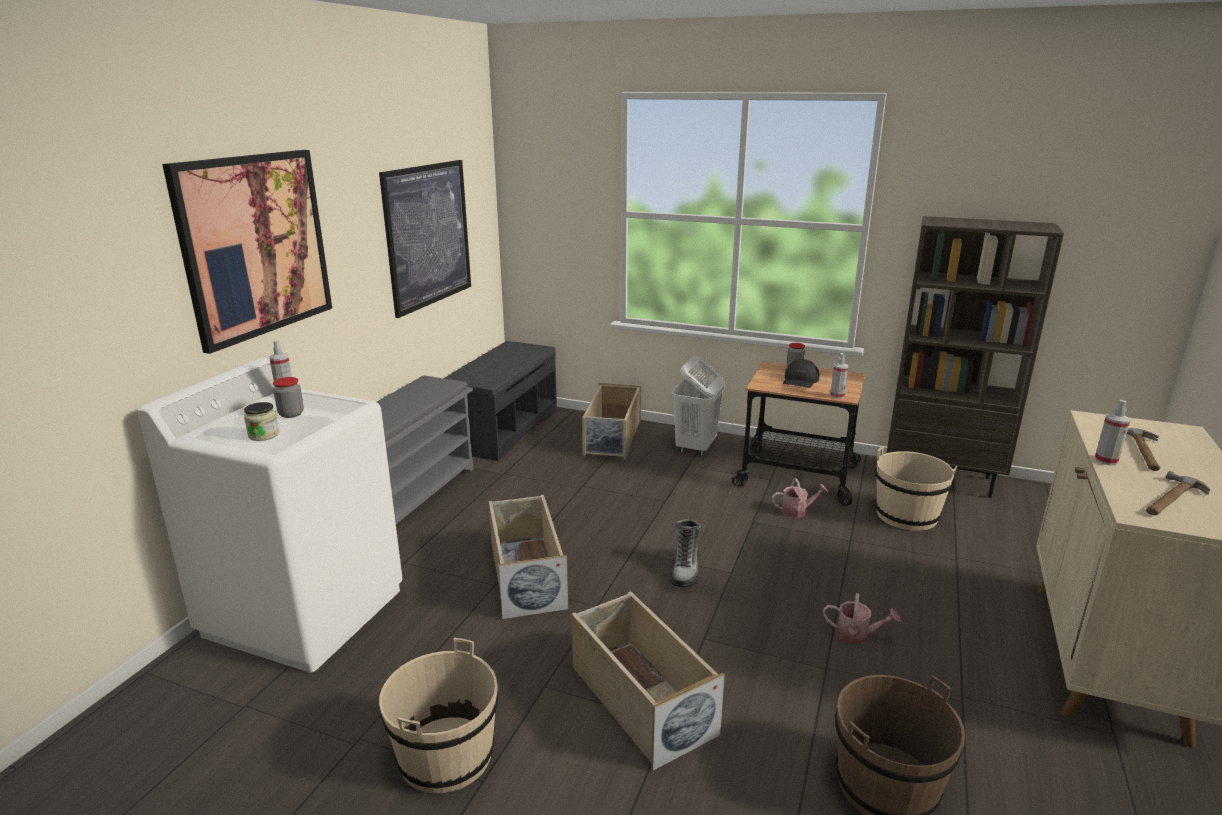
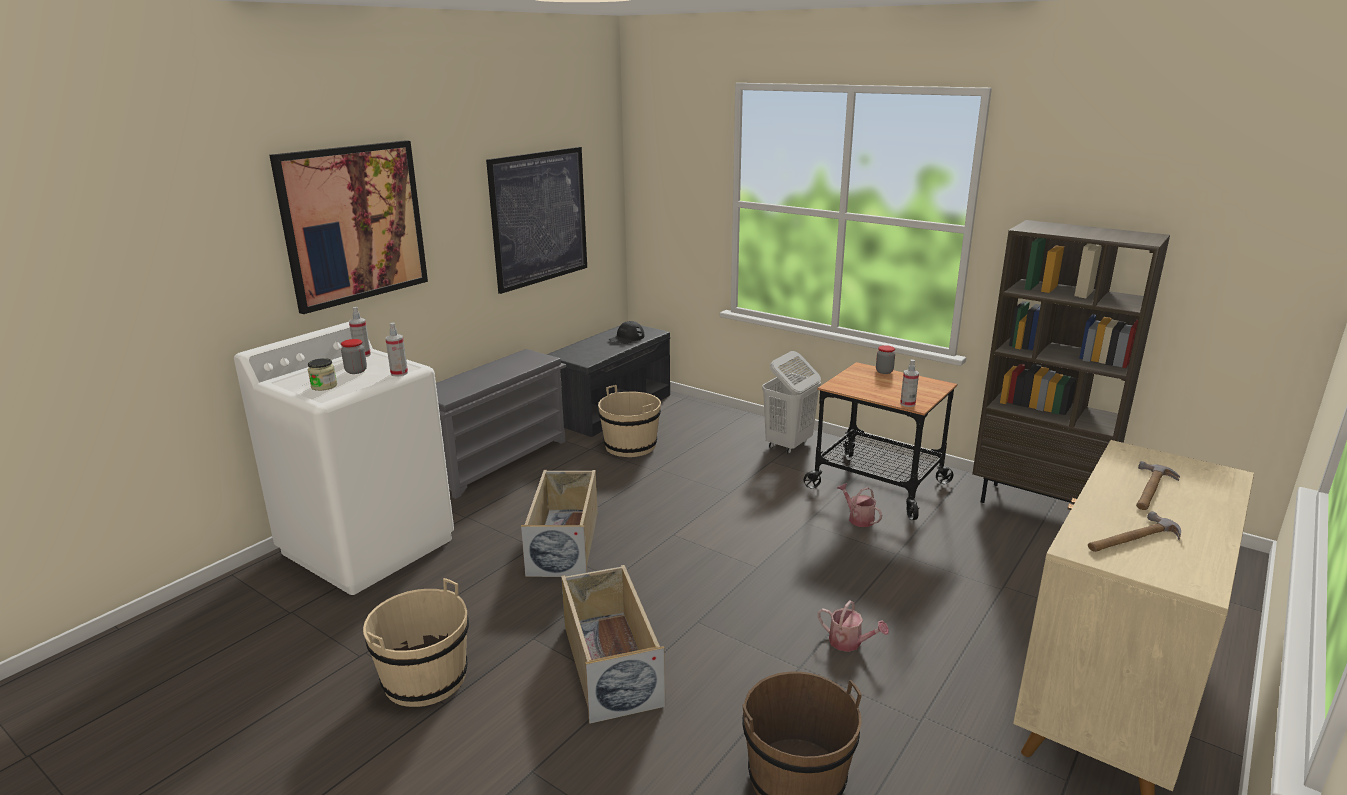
camera: 15 degrees right, 0 degrees up
(612, 439) = (709, 427): beige storage box -> none
(686, 570) = (713, 559): boot -> none
(797, 511) = (858, 518): watering can -> watering can turned 135 degrees counterclockwise
(800, 380) = (880, 385): black cap -> black cap (626, 338)
(906, 515) = (974, 537): beige bucket -> beige bucket (630, 446)
(1106, 460) = (1097, 494): spray bottle -> spray bottle (399, 373)

